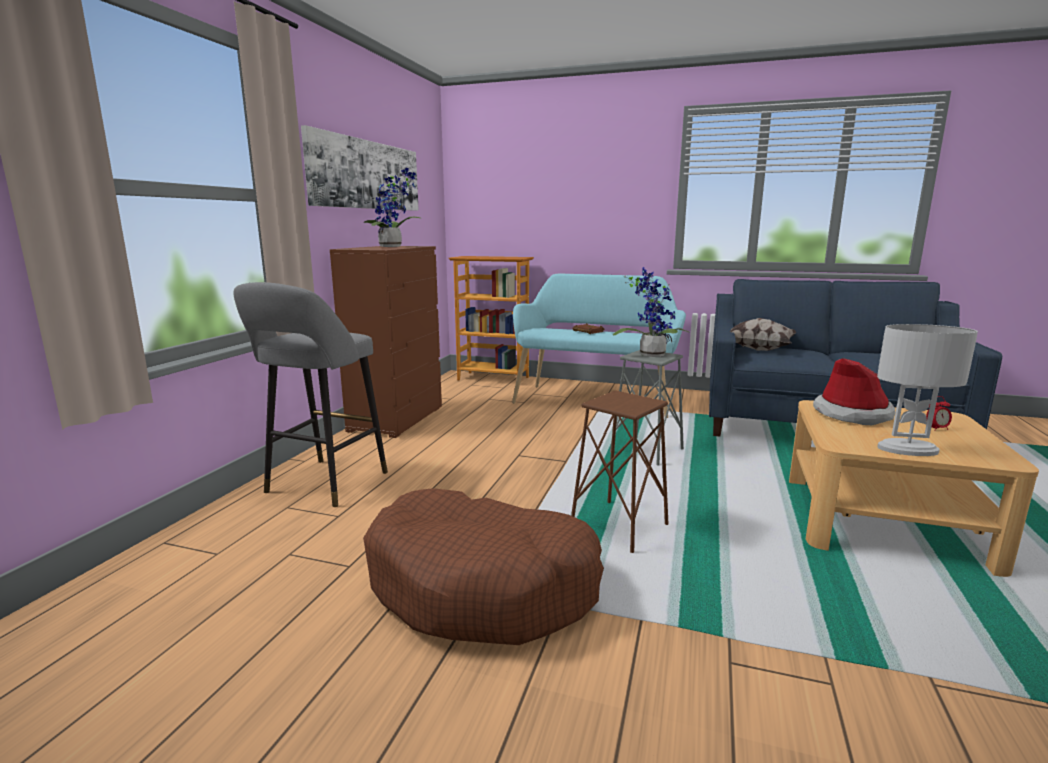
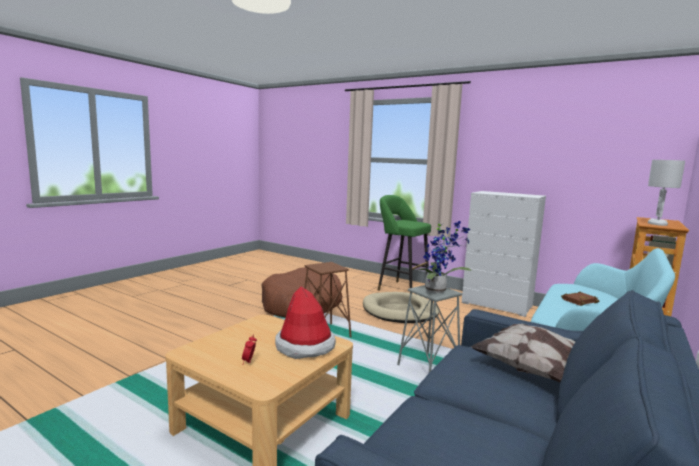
camera: 105 degrees right, 5 degrees down
(323, 485) = (400, 289): grey stool -> green stool
(367, 175) = (540, 148): picture -> none
(393, 247) = (514, 194): potted plant -> none
(397, 419) = (497, 305): brown dresser -> white dresser
(463, 477) = (399, 311): none -> beige dog bed
(907, 449) = (236, 333): white table lamp -> white table lamp (657, 223)

